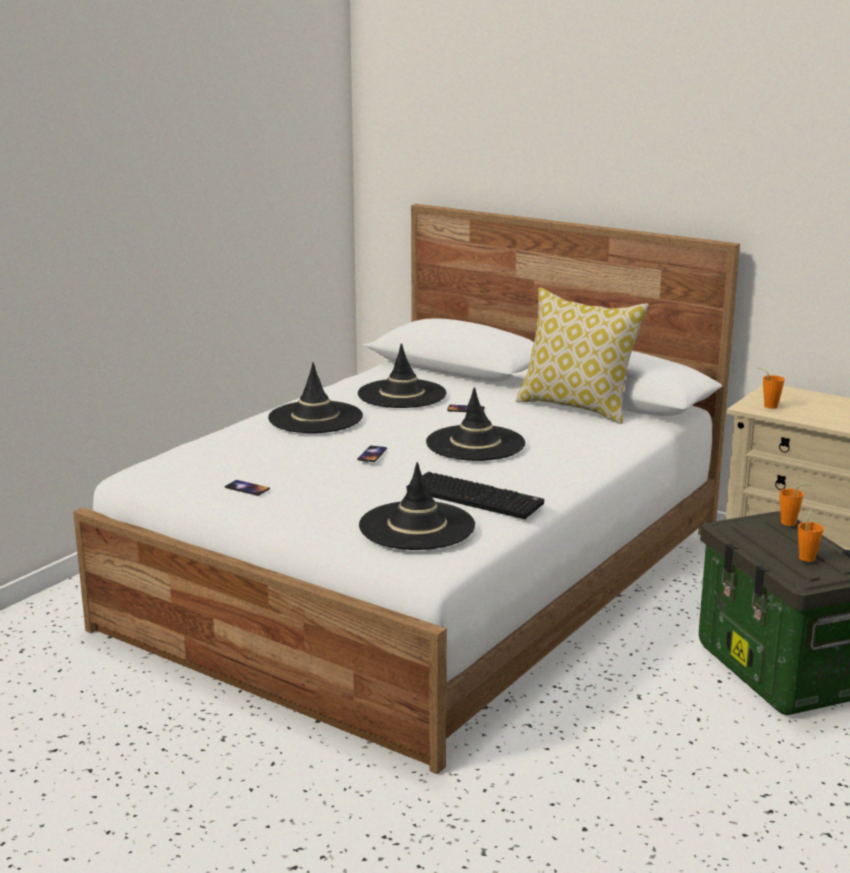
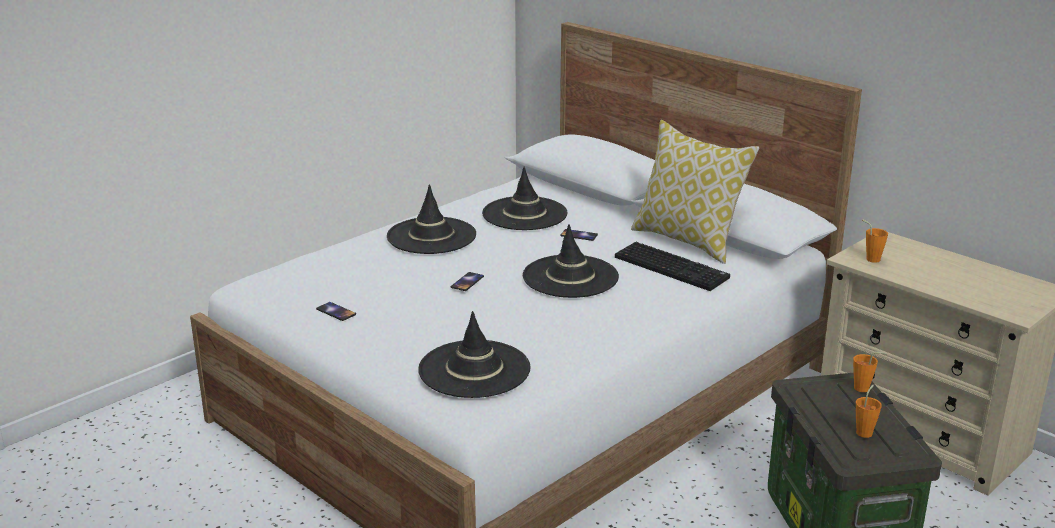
camera: 10 degrees right, 5 degrees up
(476, 497) = (546, 339): keyboard -> keyboard (673, 268)

